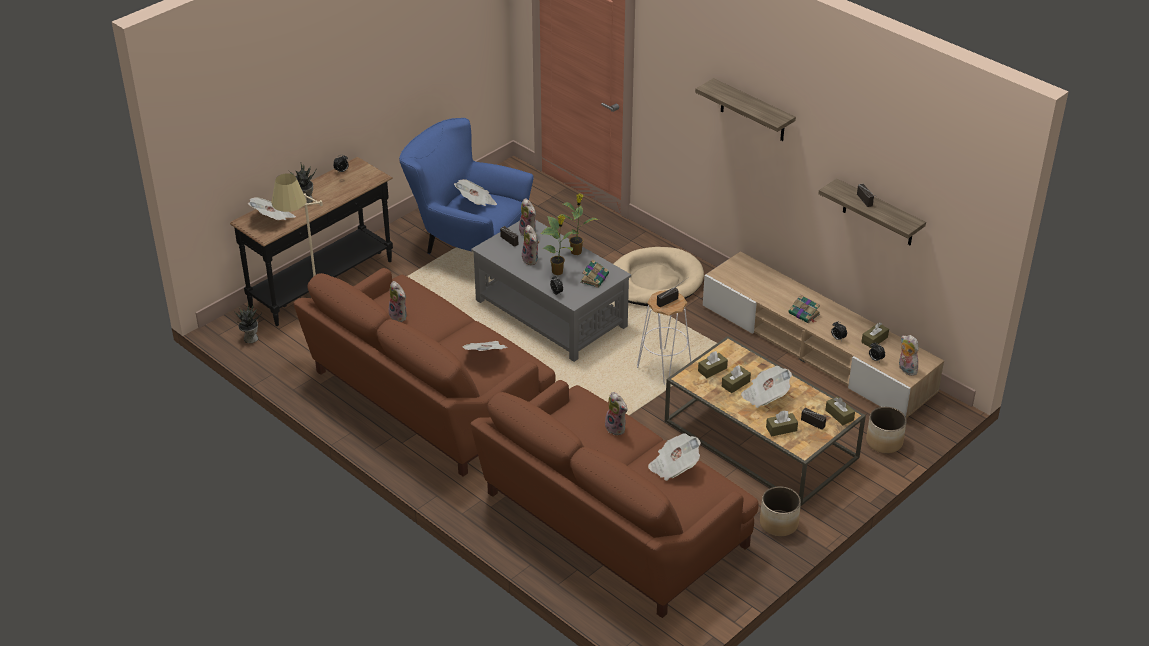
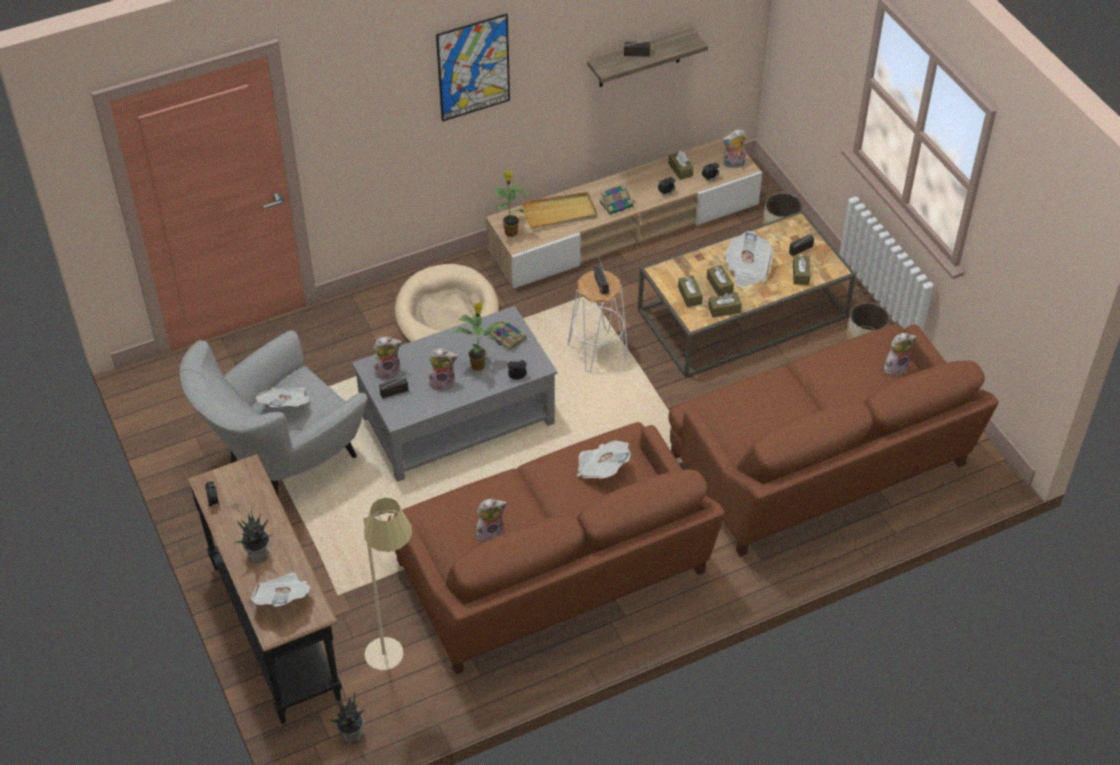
camera: 70 degrees left, 10 degrees up
(467, 246) = (284, 464): blue armchair -> grey armchair
(577, 251) = (448, 338): potted plant -> potted plant (510, 232)
(617, 428) = (768, 391): plush toy -> plush toy (895, 366)
(673, 466) = (844, 364): newspaper -> none
(753, 111) = (473, 67): shelf -> picture
(771, 286) = (560, 213): none -> beige tray
(839, 415) = (796, 227): brown tissue box -> brown tissue box (724, 309)

